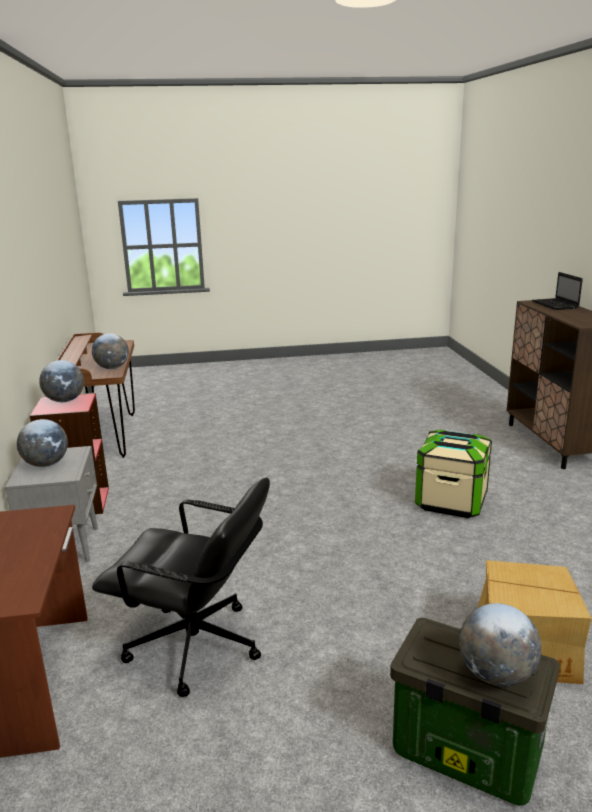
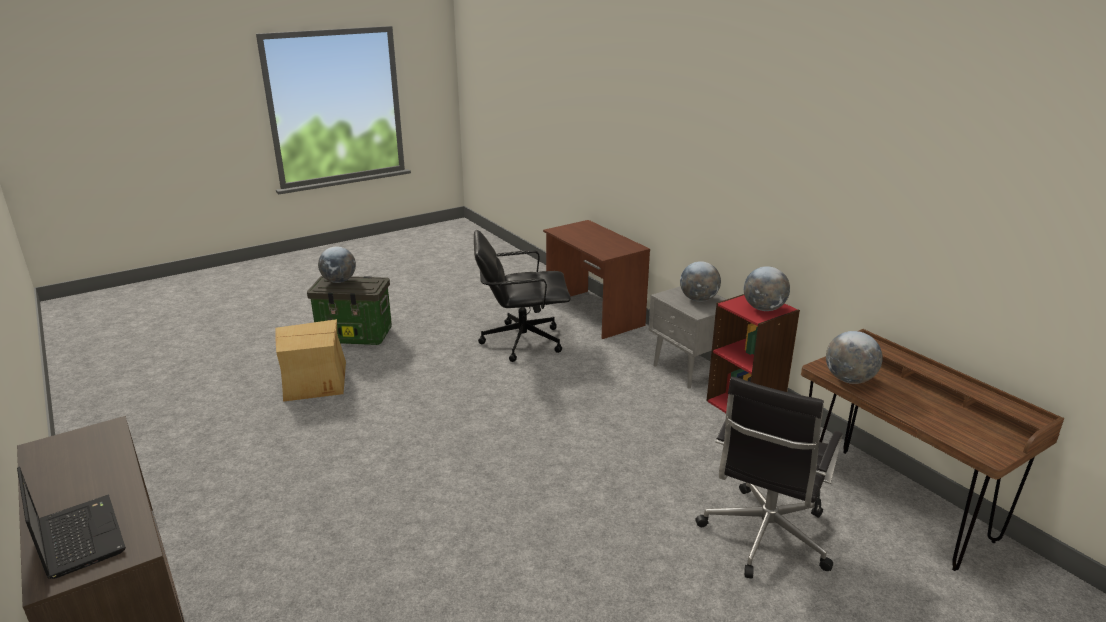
camera: 155 degrees right, 5 degrees up
(199, 439) = (764, 537): none -> black office chair
(451, 502) = (358, 501): storage box -> none

